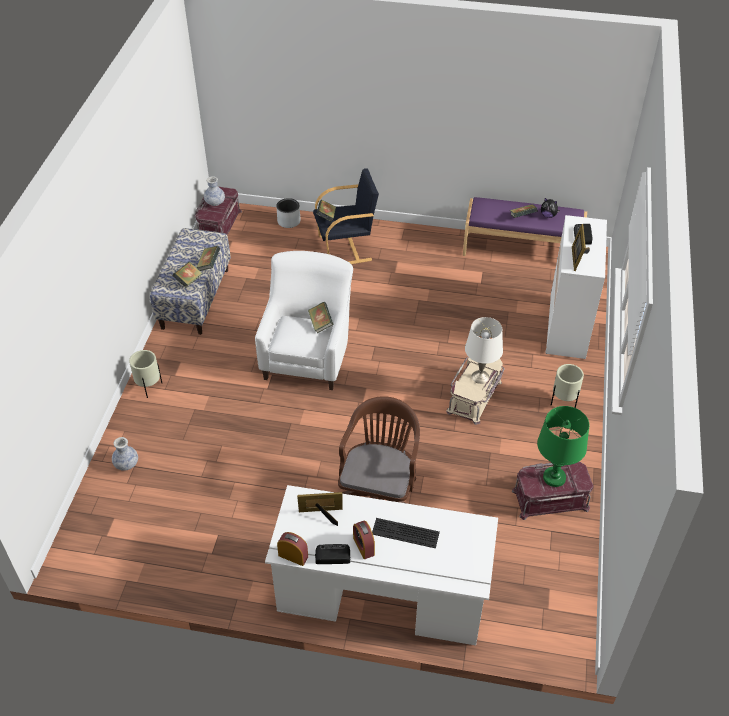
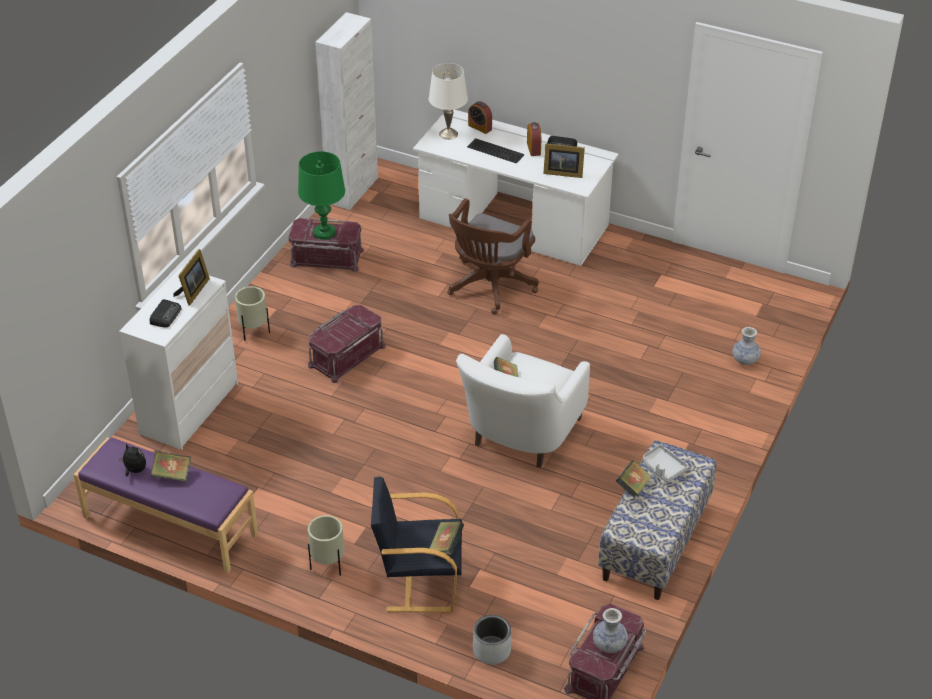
camera: 165 degrees left, 5 degrees down
(149, 388) = (720, 433): beige planter -> beige planter (328, 565)
(188, 281) = (663, 468): book -> grey tray
(293, 556) = (594, 152): alarm clock -> alarm clock (480, 127)
(475, 397) = (346, 355): beige storage box -> red storage box
(480, 376) = (341, 327): white table lamp -> white table lamp (448, 134)
(576, 603) = (353, 190): none -> white cabinet

